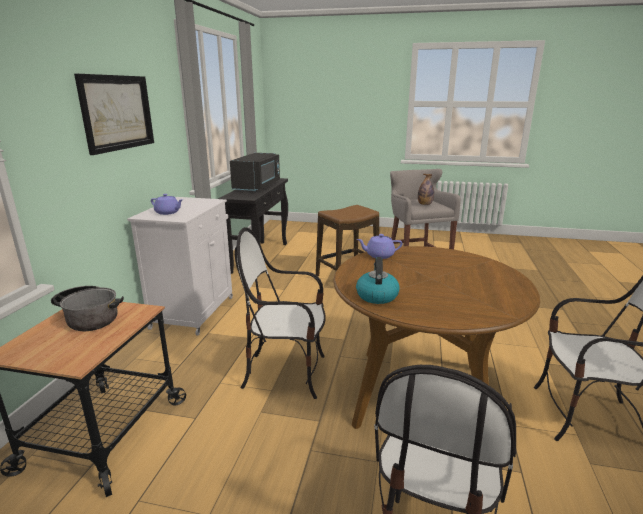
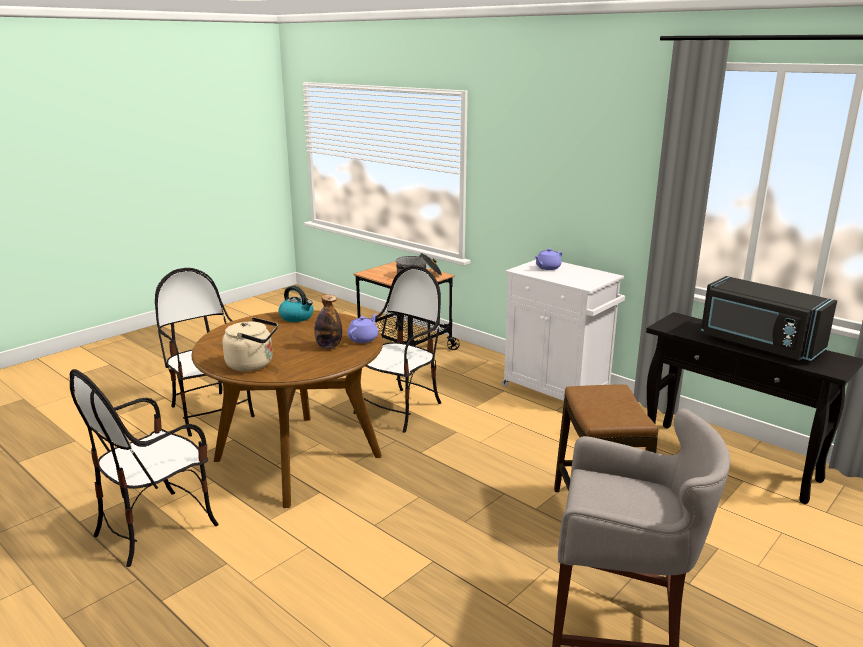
camera: 120 degrees right, 0 degrees up
(117, 112) = (567, 163): picture -> none
(425, 204) = (609, 495): bottle -> bottle (328, 346)
(491, 275) = (253, 364): none -> beige kettle

